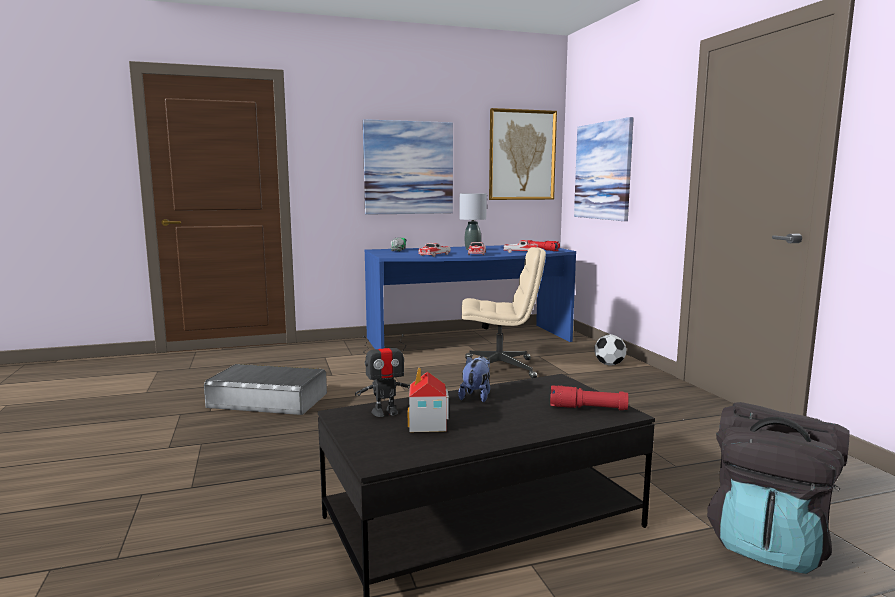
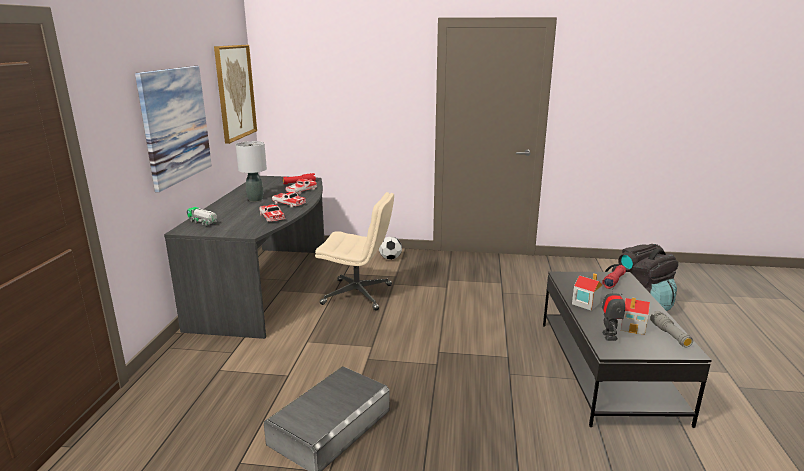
camera: 65 degrees left, 10 degrees up
(424, 448) = (670, 335): none -> grey flashlight
(470, 341) = (269, 286): blue desk -> grey desk
(476, 396) = (585, 303): plush toy -> toy house
(500, 368) = (358, 295): beige office chair -> beige office chair turned 75 degrees clockwise
(603, 171) = (324, 105): picture -> none

